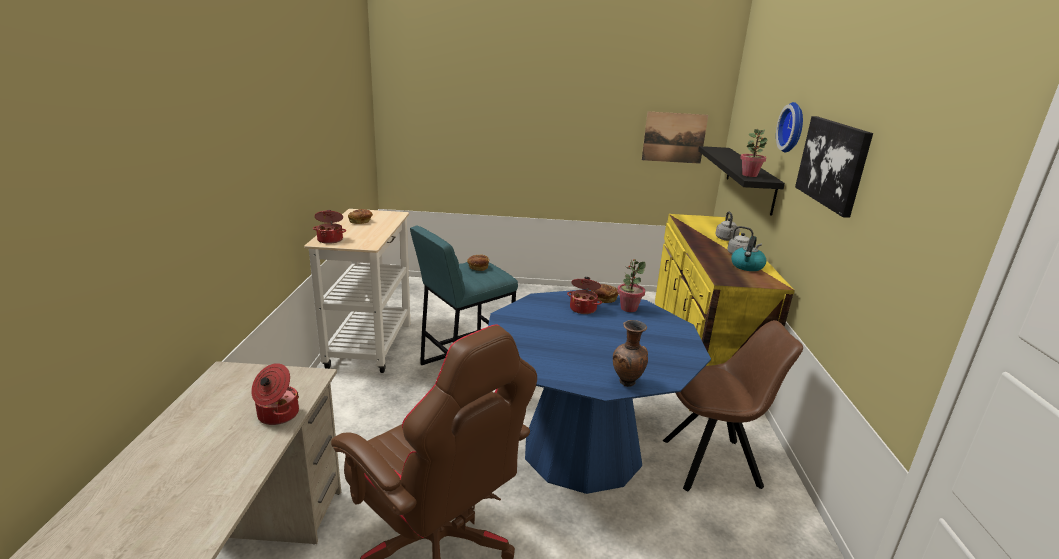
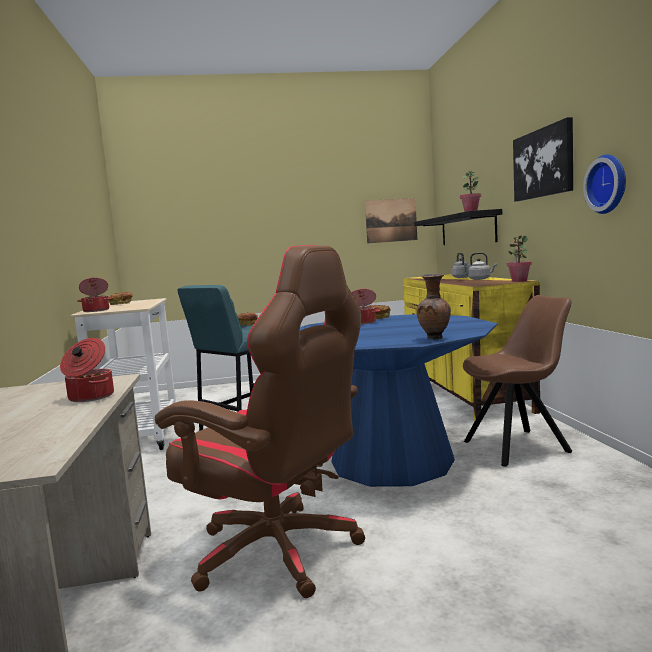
camera: 10 degrees left, 15 degrees down
(628, 308) = (403, 318): potted plant -> potted plant (519, 281)
(747, 266) = (491, 280): kettle -> none
(793, 127) = (497, 163): wall clock -> wall clock (609, 184)

